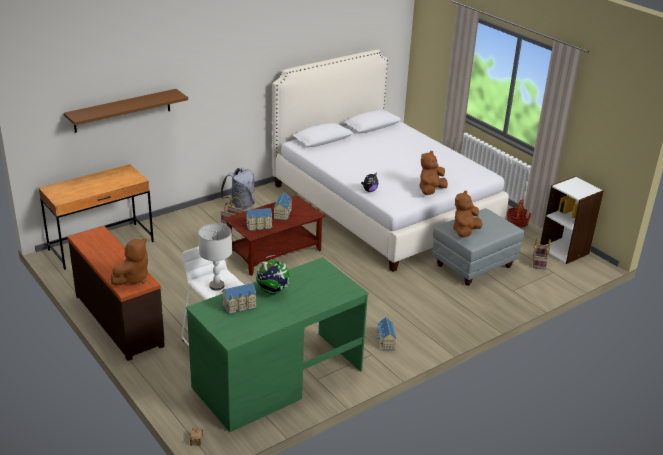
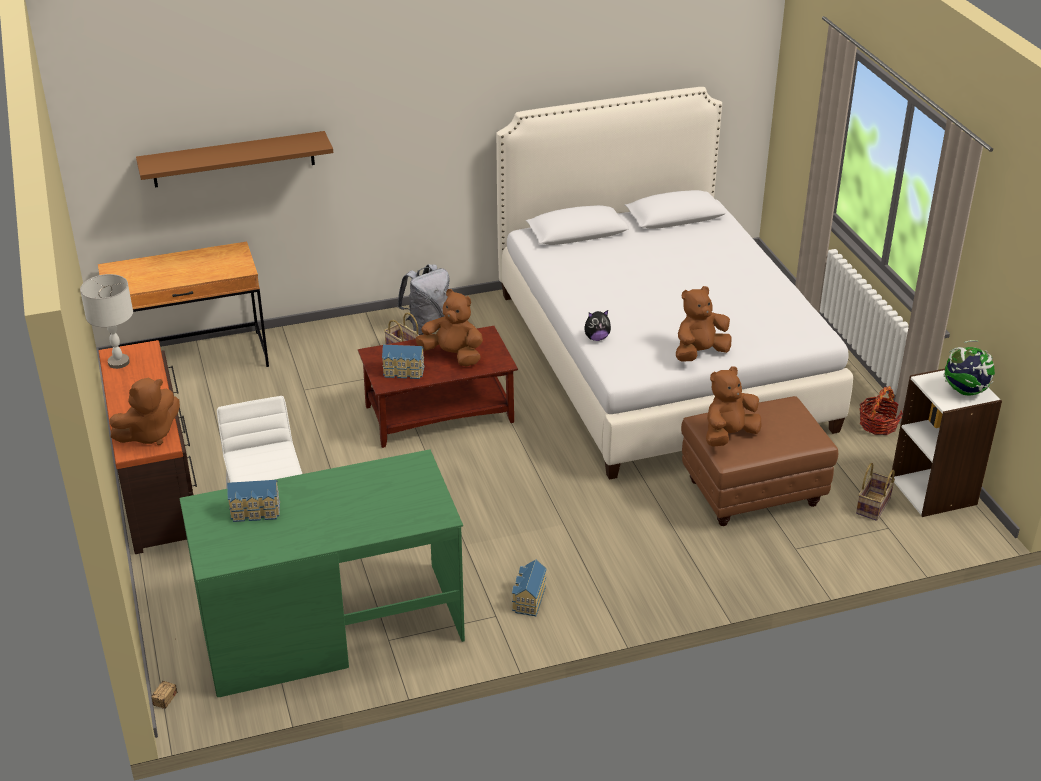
camera: 20 degrees right, 5 degrees up
(216, 286) = (257, 469): grey table lamp -> grey table lamp (118, 362)
(273, 291) = (319, 495): globe -> globe (965, 391)
(283, 213) = (453, 355): toy house -> brown plush toy
(473, 266) = (752, 492): grey ottoman -> brown ottoman

